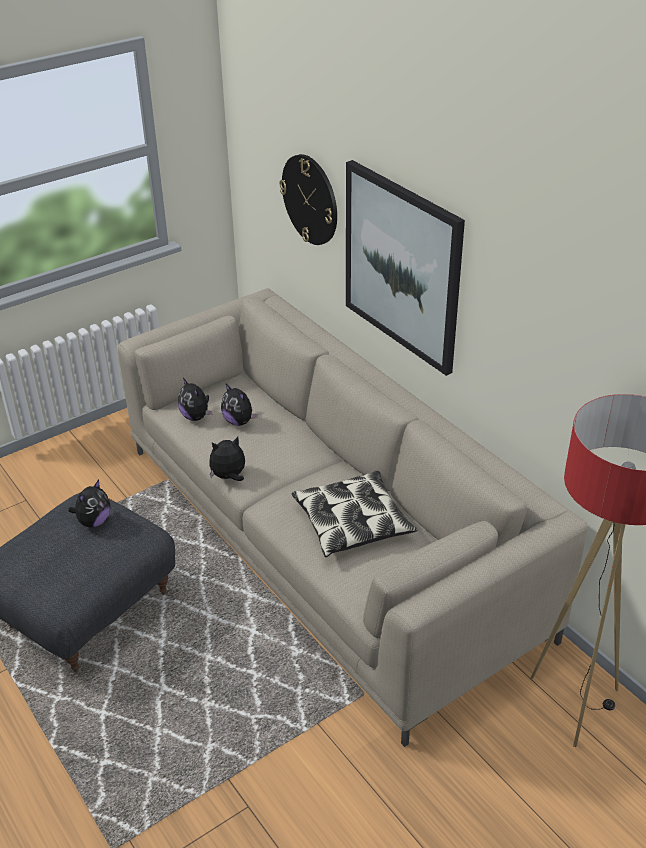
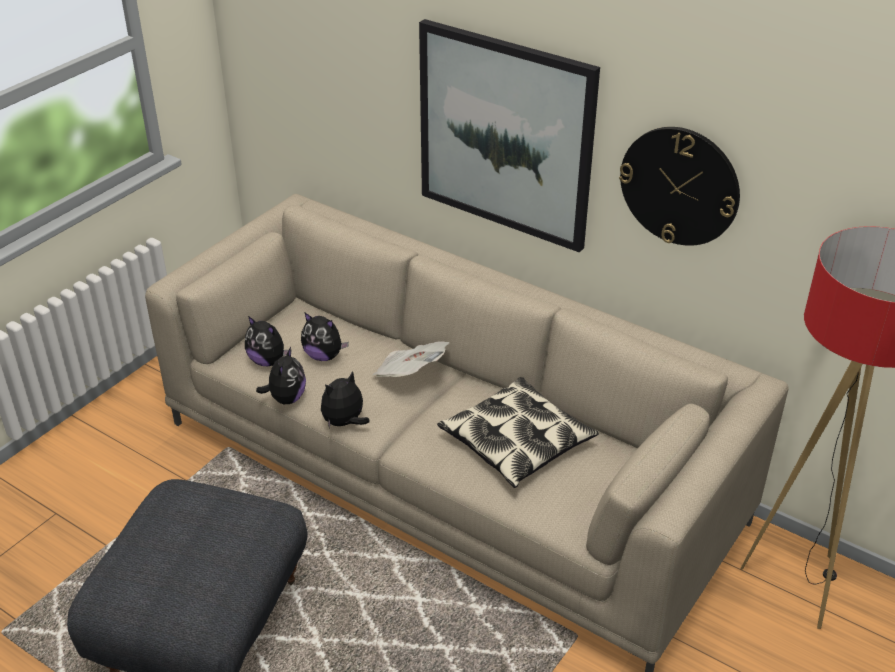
camera: 20 degrees left, 0 degrees up
(94, 521) = (201, 515): plush toy -> plush toy (286, 398)
(297, 450) = (410, 374): none -> newspaper
(310, 199) = (358, 76): wall clock -> wall clock (679, 186)

